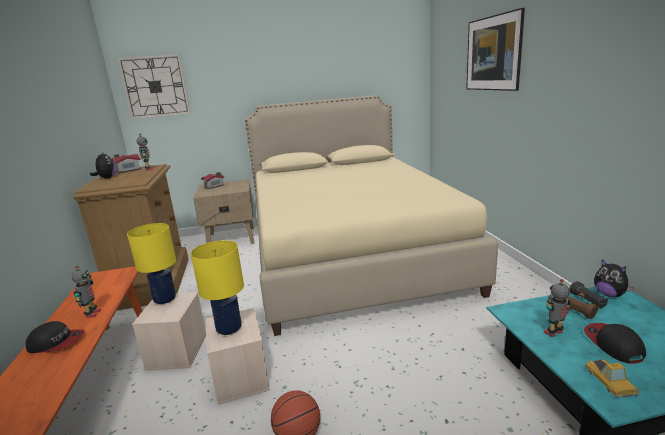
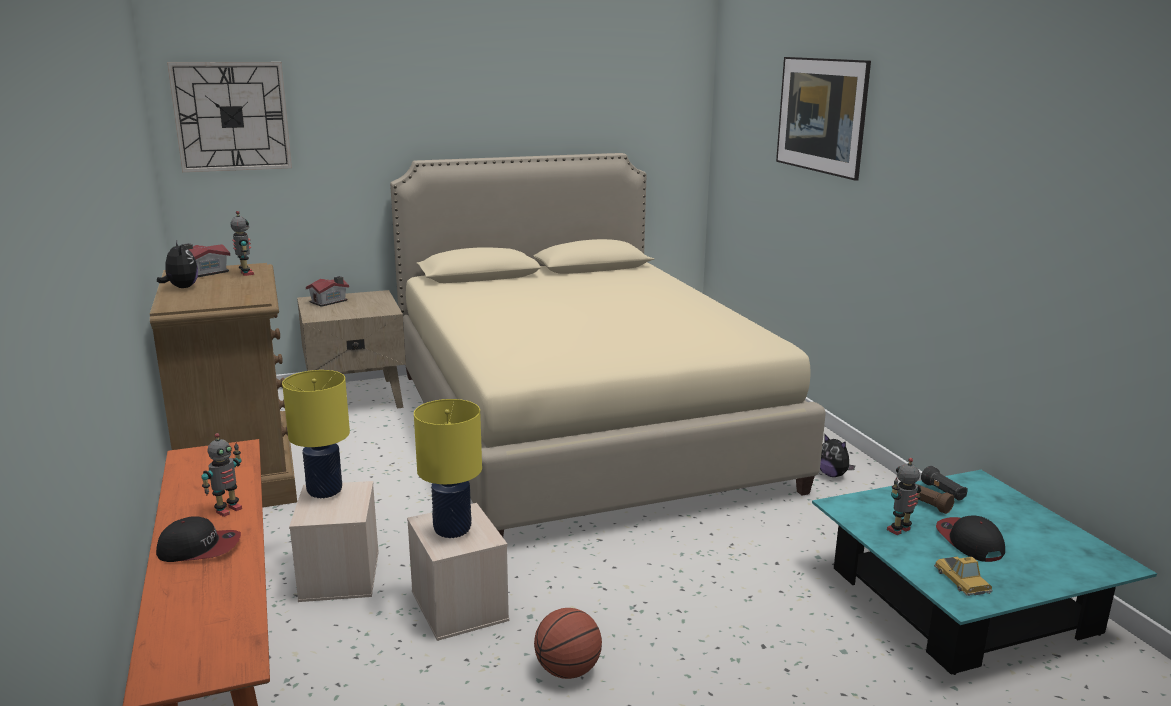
camera: 10 degrees left, 0 degrees up
(92, 313) = (227, 510): toy robot -> toy robot turned 45 degrees clockwise
(609, 294) = (971, 484): plush toy -> plush toy (832, 475)

